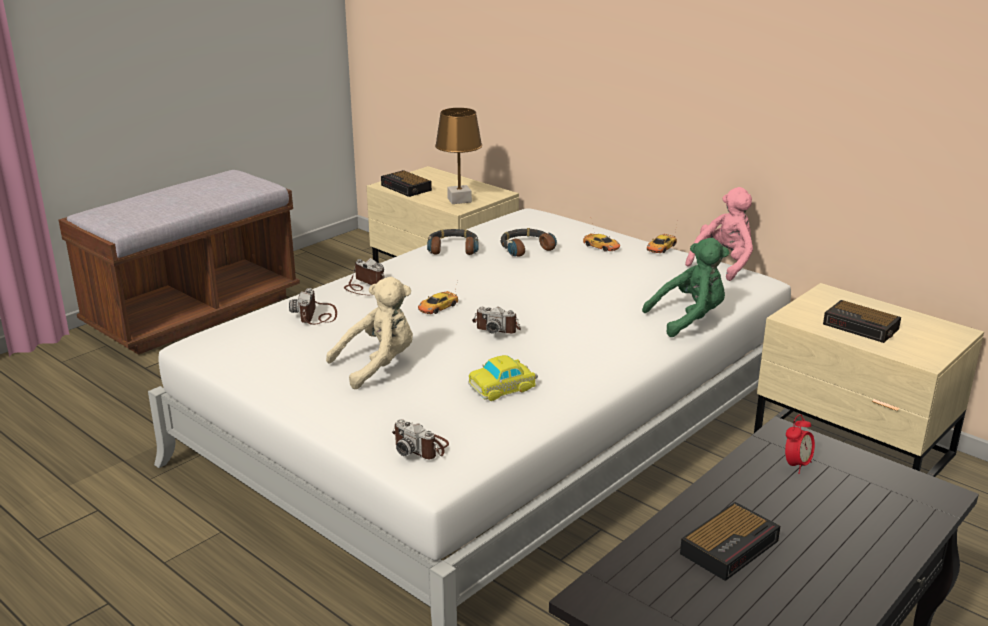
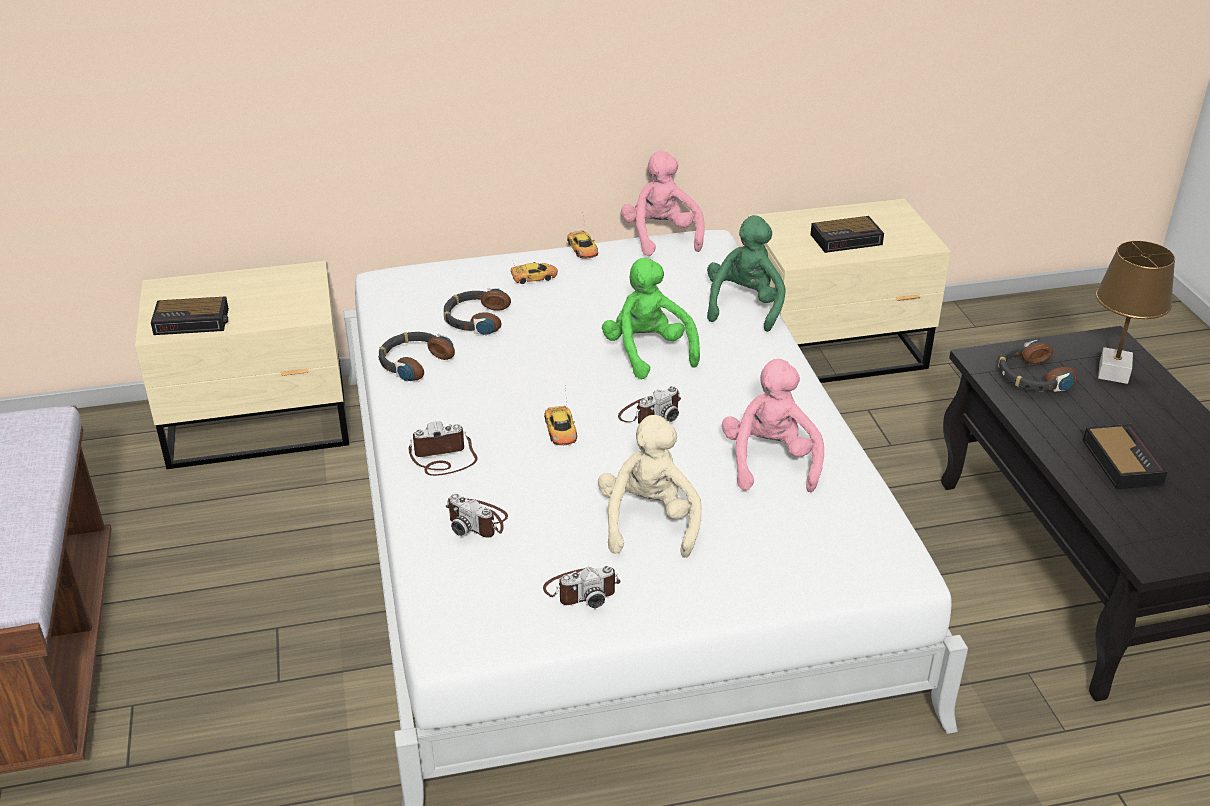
camera: 55 degrees left, 10 degrees up
(421, 446) = (843, 557): camera -> camera (581, 590)
(459, 200) = (289, 304): brown table lamp -> brown table lamp (1114, 373)
(503, 386) = (770, 462): toy car -> pink plush toy
(572, 306) = (648, 352): none -> green plush toy
(796, 465) = (1031, 377): alarm clock -> headphones

